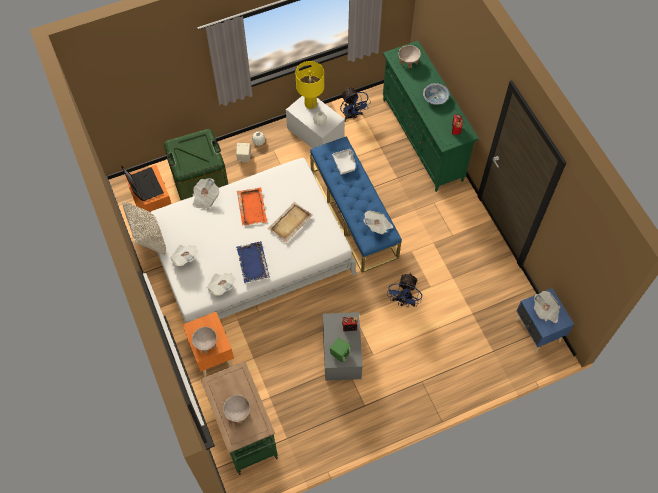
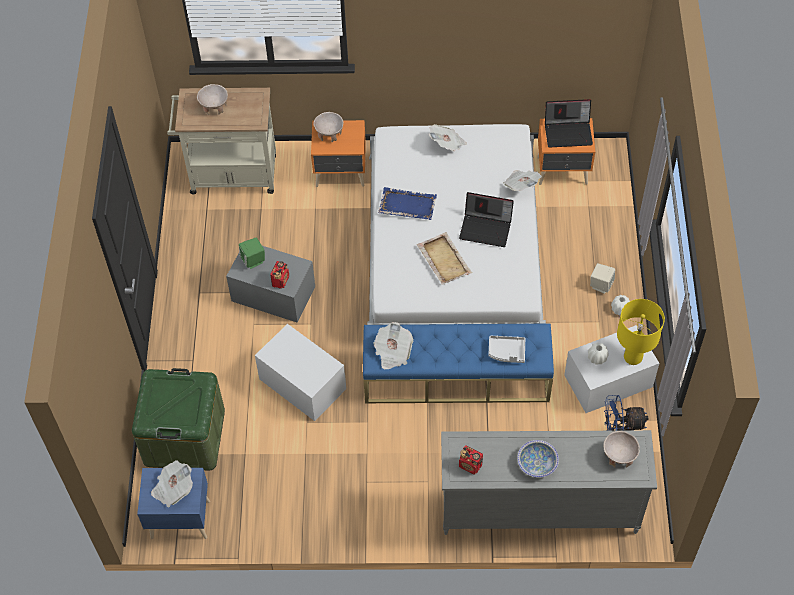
camera: 115 degrees right, 5 degrees down
(148, 238) = (491, 119): beige pillow -> none
(200, 180) = (585, 227): green storage box -> green storage box (184, 436)
(221, 286) = (393, 168): newspaper -> none
(246, 436) = (231, 175): green cart -> beige cart
(252, 207) = (486, 228): orange tray -> laptop
(403, 301) = (303, 384): blue fan -> white storage box
(422, 140) = (539, 513): green dresser -> grey dresser

